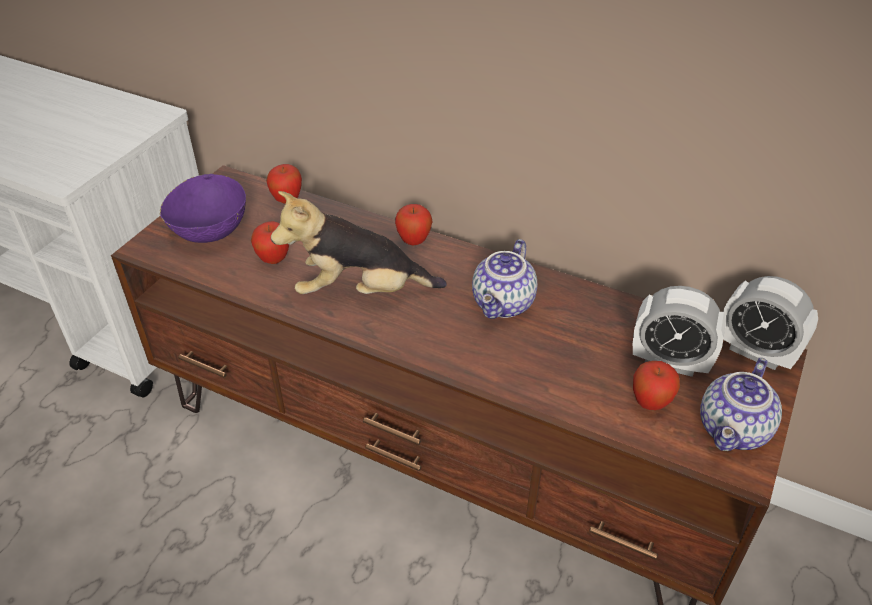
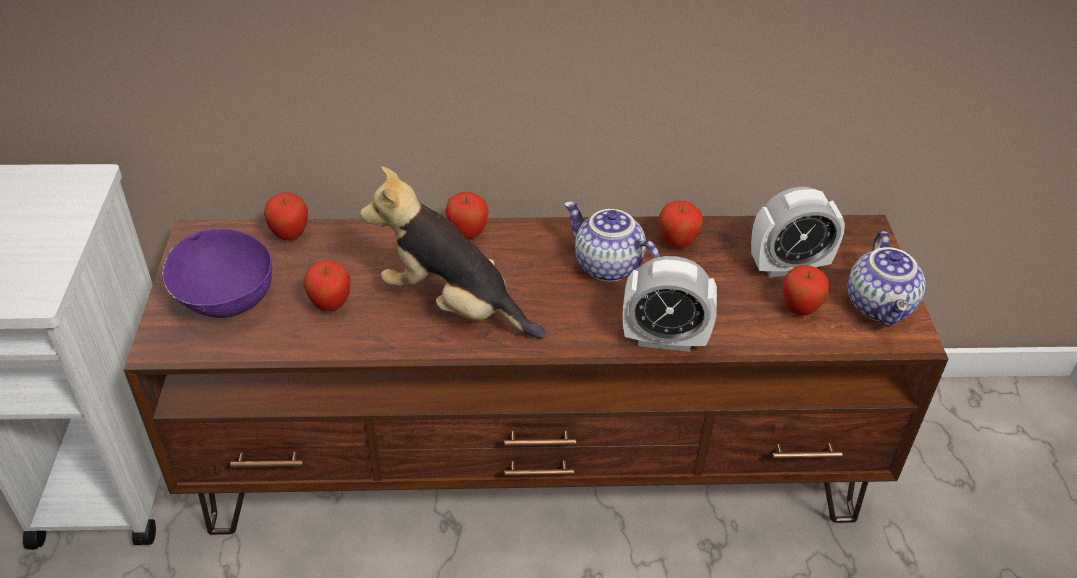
camera: 30 degrees left, 0 degrees up
(360, 291) = (454, 305): plush toy -> plush toy turned 60 degrees clockwise
(504, 304) = (606, 267): teapot -> teapot turned 135 degrees clockwise
(581, 306) = (677, 243): none -> apple
(756, 352) = (849, 232): alarm clock -> alarm clock (664, 339)

